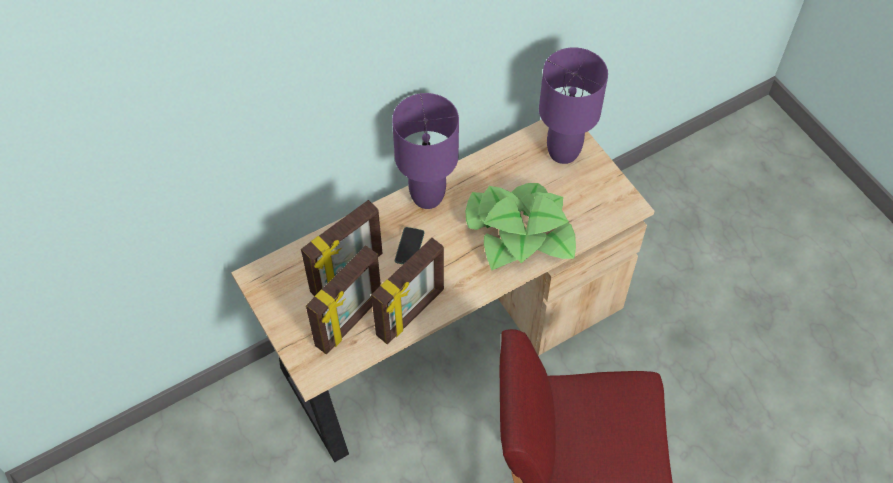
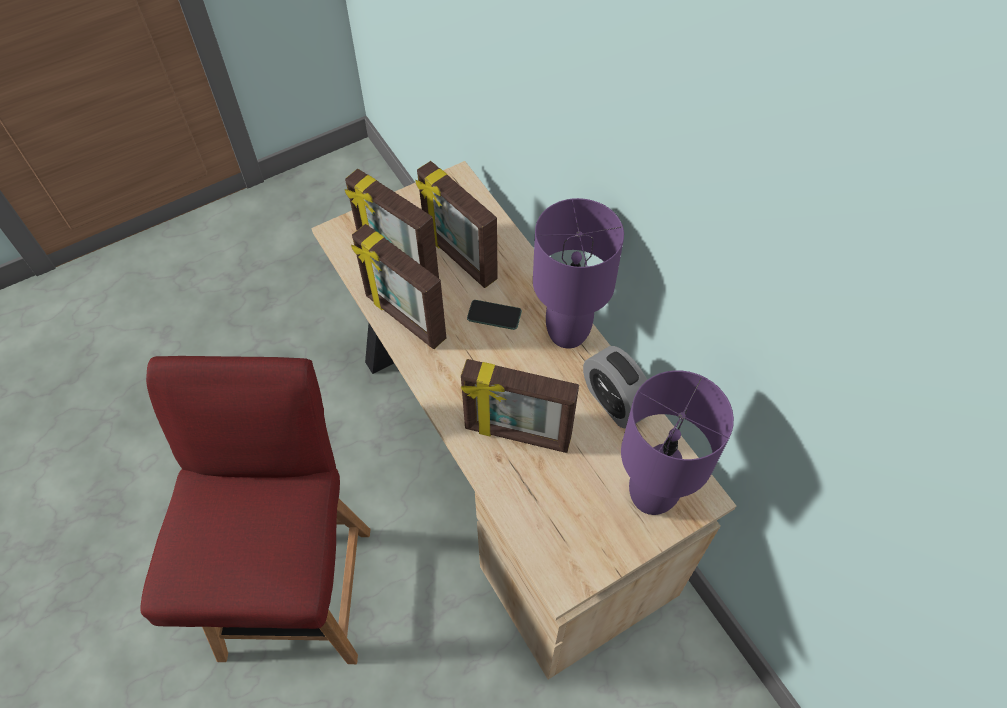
camera: 90 degrees right, 0 degrees up
(489, 169) = (614, 402): none -> alarm clock
(519, 231) = (517, 435): potted plant -> picture frame

